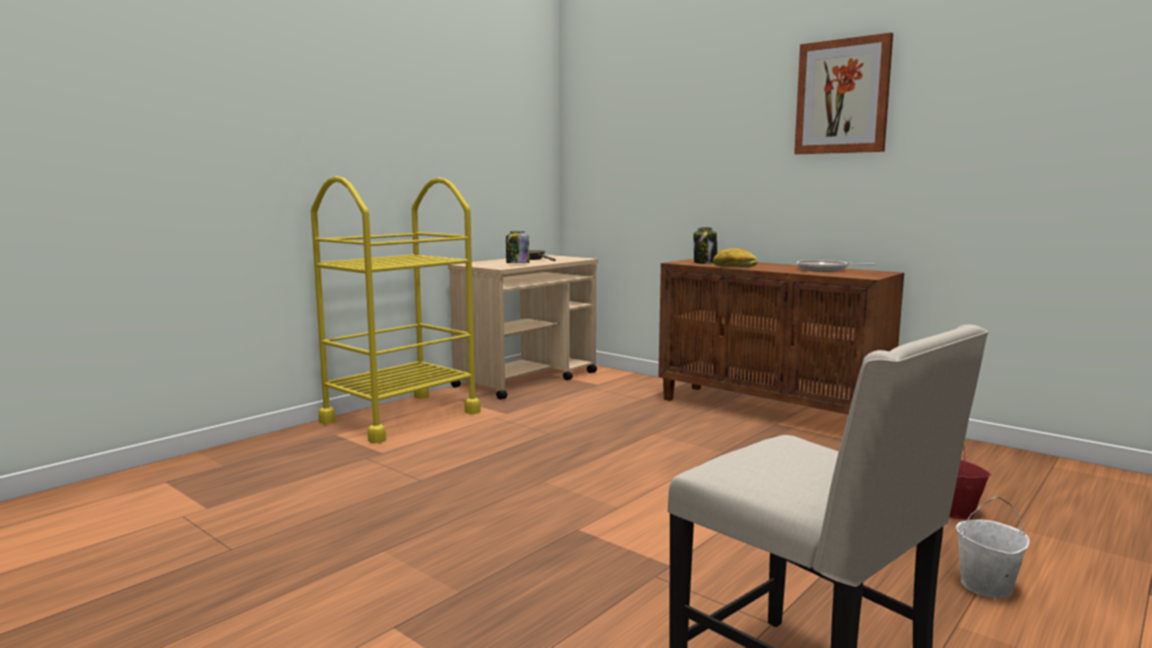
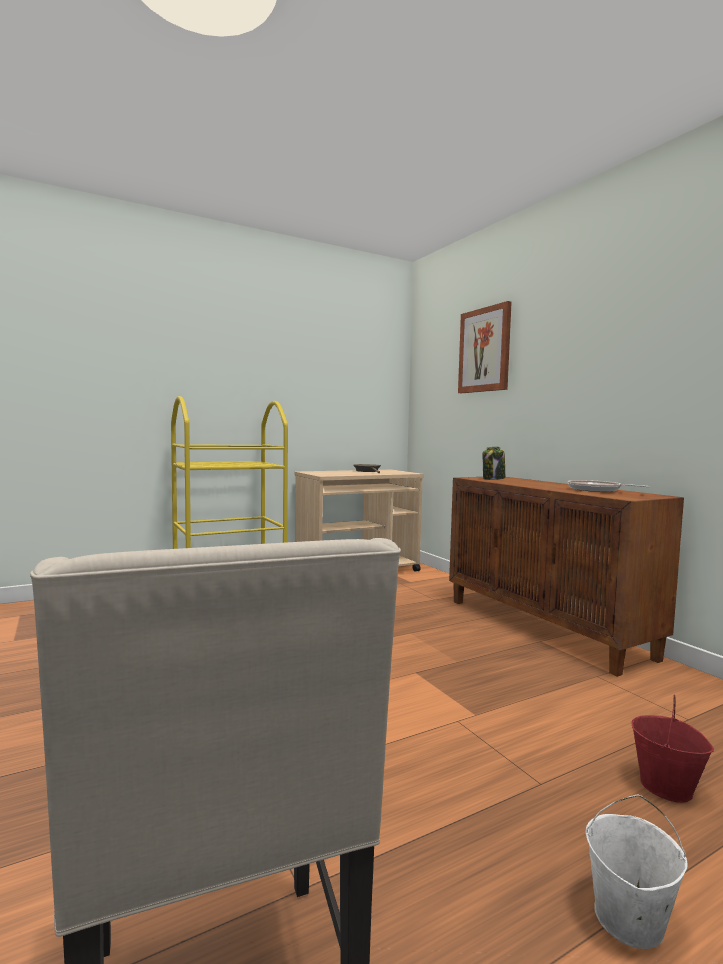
camera: 20 degrees right, 5 degrees down
(517, 263) = (346, 473): jar -> none
(734, 266) = (511, 483): bread -> none
(842, 97) = (625, 319): picture -> picture (484, 350)

